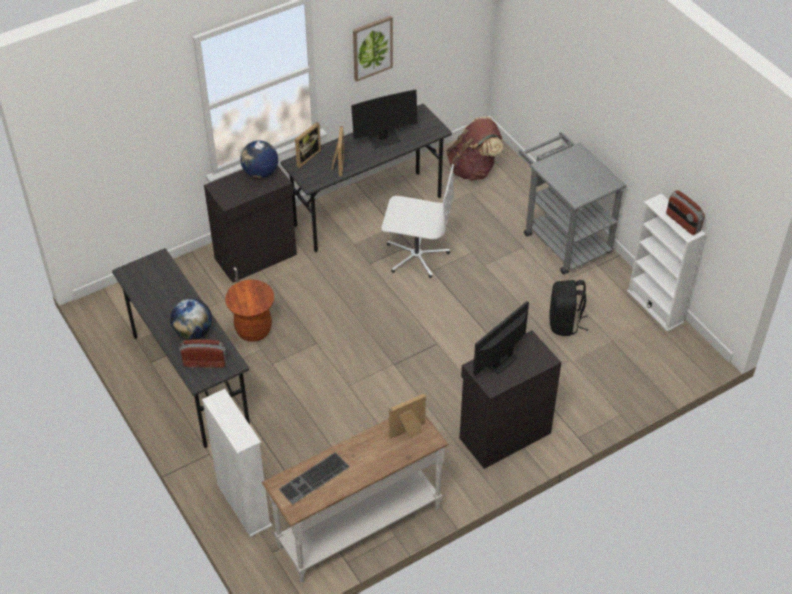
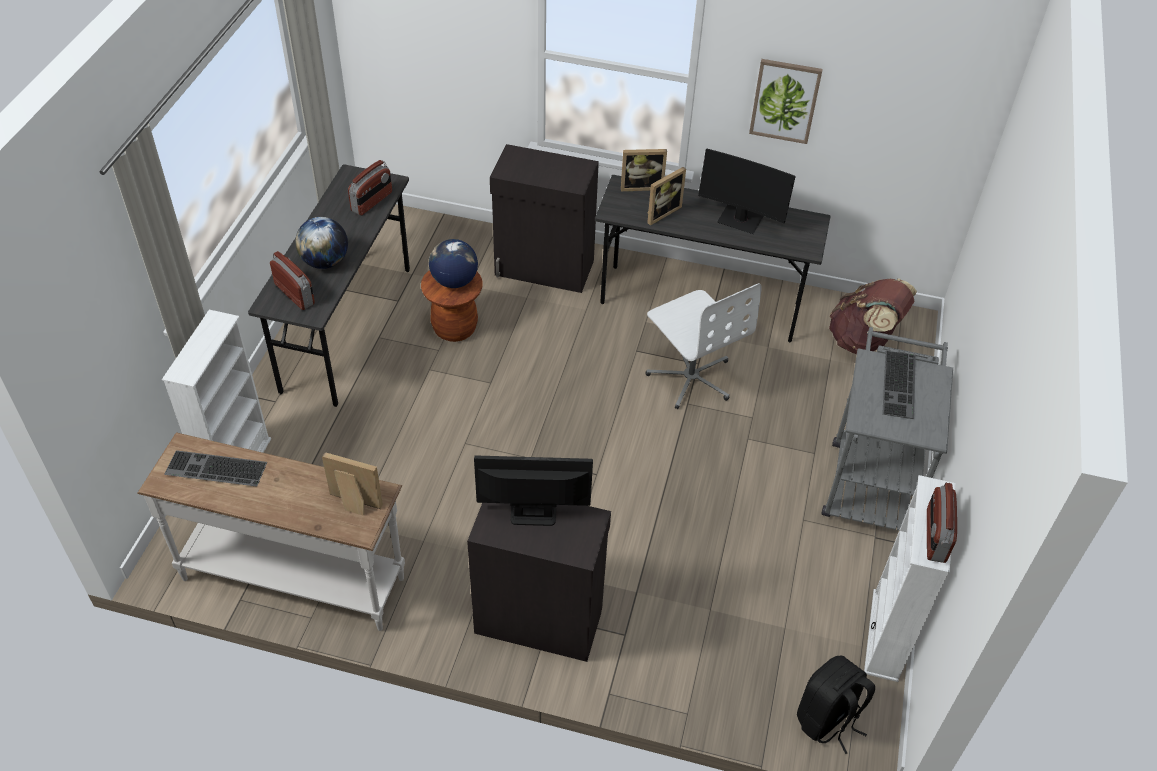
camera: 45 degrees right, 0 degrees up
(166, 278) = (372, 202): none -> radio
(260, 173) = (568, 167): globe -> globe (454, 281)
(565, 323) = (755, 565): black backpack -> black backpack (828, 720)
(571, 168) = (900, 385): none -> keyboard

